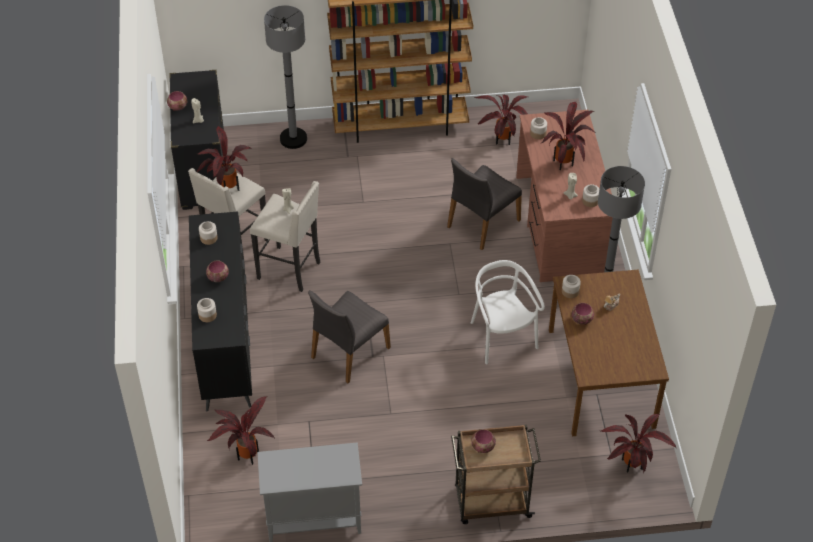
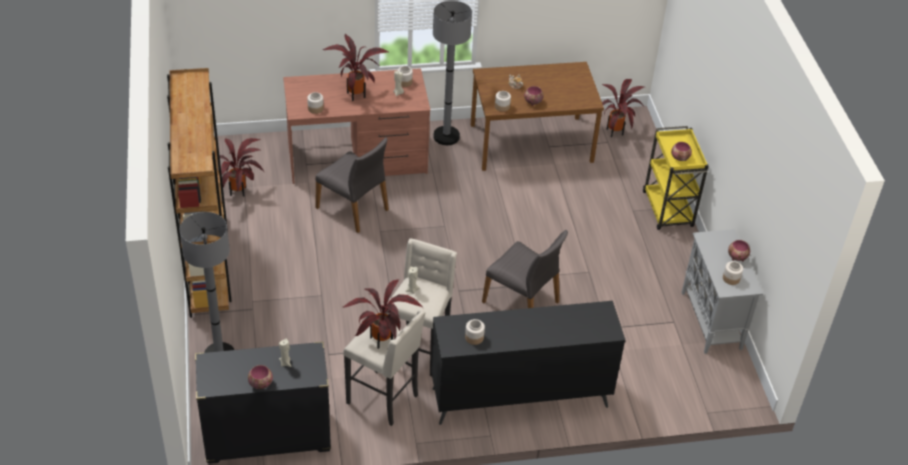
camera: 95 degrees left, 5 degrees down
(207, 315) = (579, 331): jar -> jar (731, 278)
(217, 277) = (528, 326): bowl -> bowl (737, 257)
(246, 454) = (652, 372): potted plant -> none
(491, 502) = (668, 210): brown cart -> yellow cart
(502, 337) = (493, 199): white chair -> none

